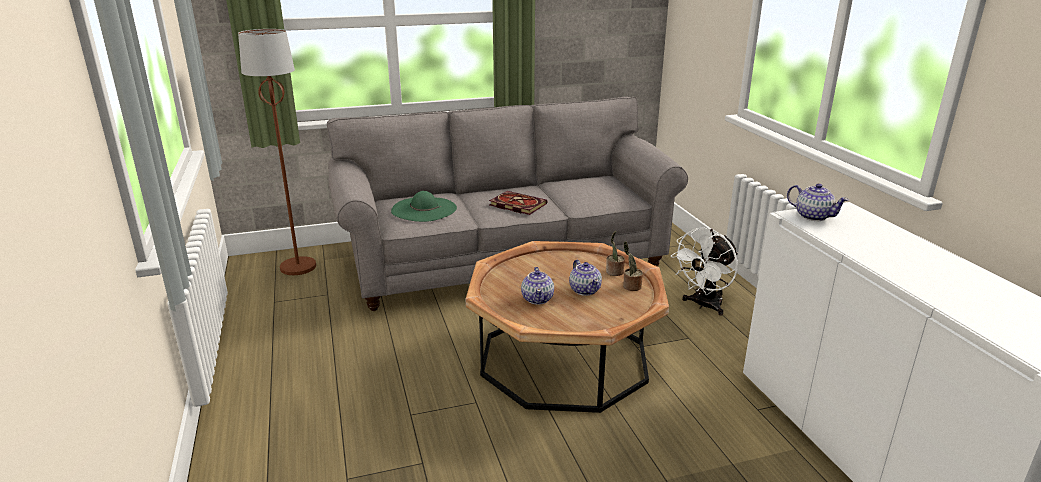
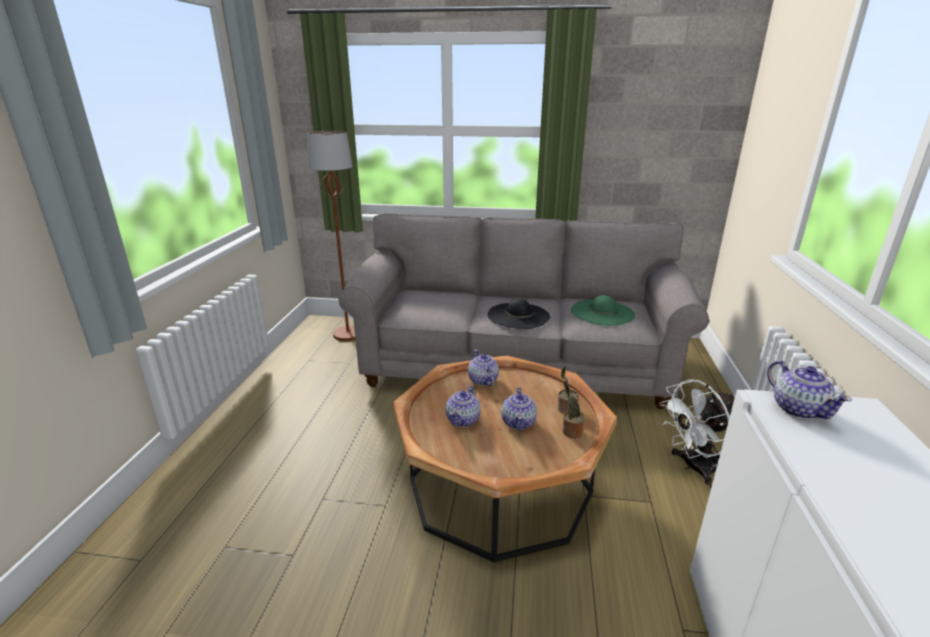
camera: 25 degrees right, 0 degrees up
(424, 209) = (431, 304): green hat -> green hat (602, 312)
(516, 205) = (518, 315): book -> black hat
(526, 266) = (483, 380): none -> teapot

